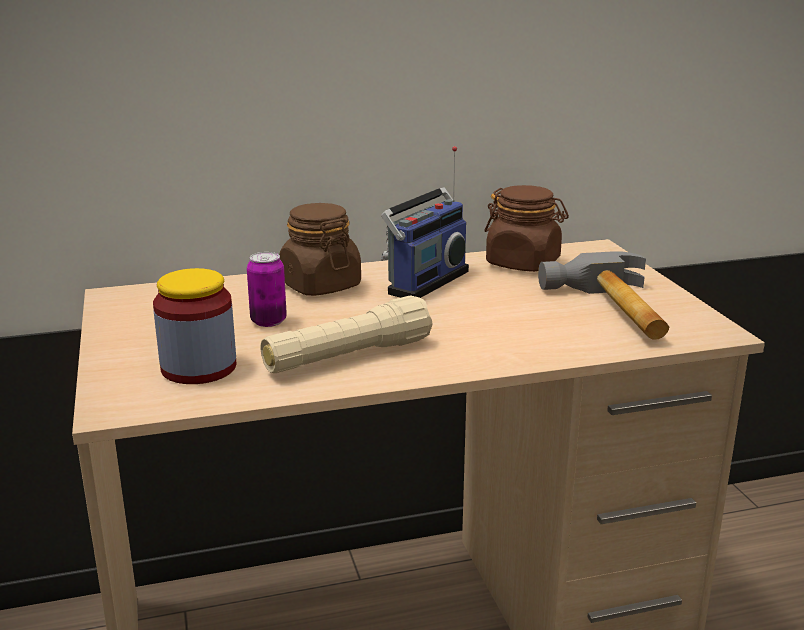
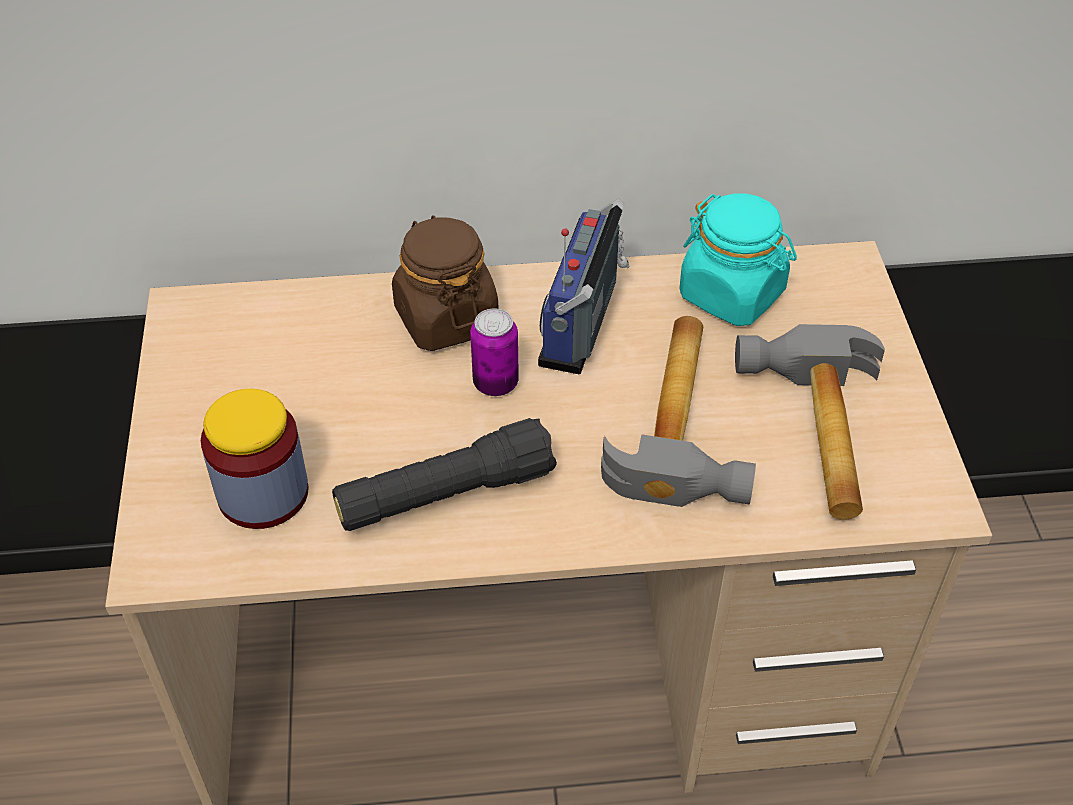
camera: 10 degrees right, 25 degrees up
(268, 321) = (364, 398): can -> can (495, 383)
(348, 357) = (445, 495): beige flashlight -> black flashlight
(424, 281) = (584, 326): radio -> radio turned 150 degrees clockwise
(516, 312) = (685, 419): none -> hammer
(523, 263) = (732, 294): brown jar -> turquoise jar

